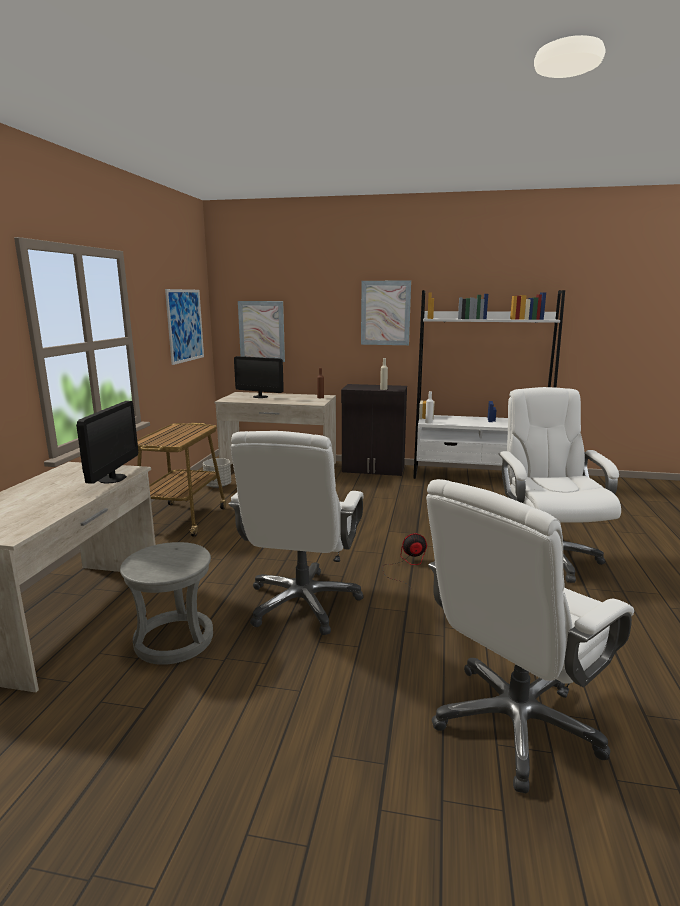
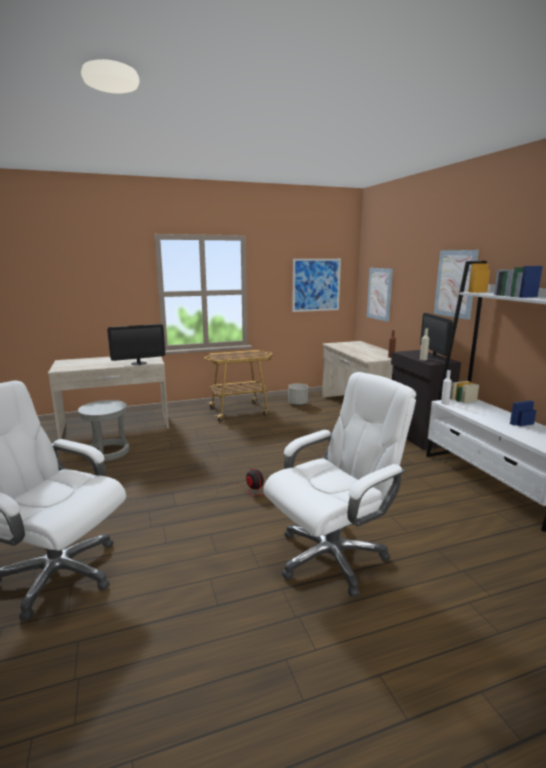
camera: 60 degrees right, 0 degrees up
(260, 396) = (357, 347): monitor -> monitor (434, 356)
(303, 603) = (163, 471): white office chair -> none

